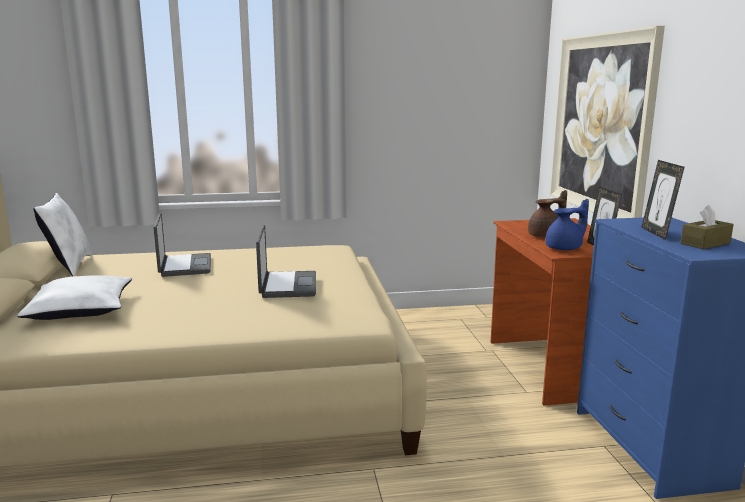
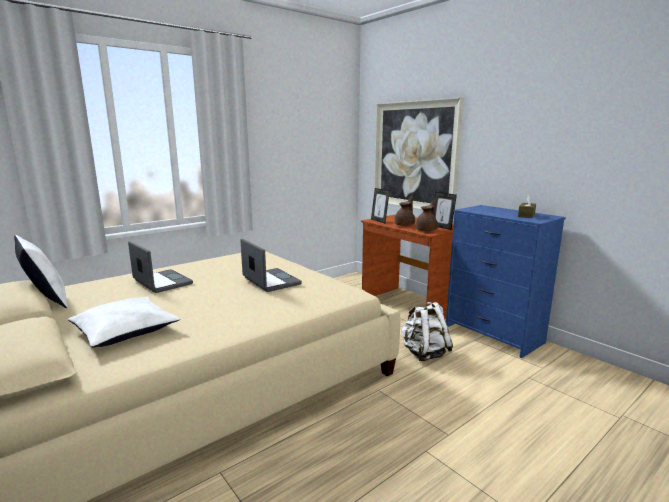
camera: 30 degrees left, 0 degrees up
(495, 442) = (424, 354): none -> white backpack
(565, 248) = (427, 230): blue teapot -> brown teapot
(657, 233) = (497, 213): picture frame -> picture frame (379, 221)

